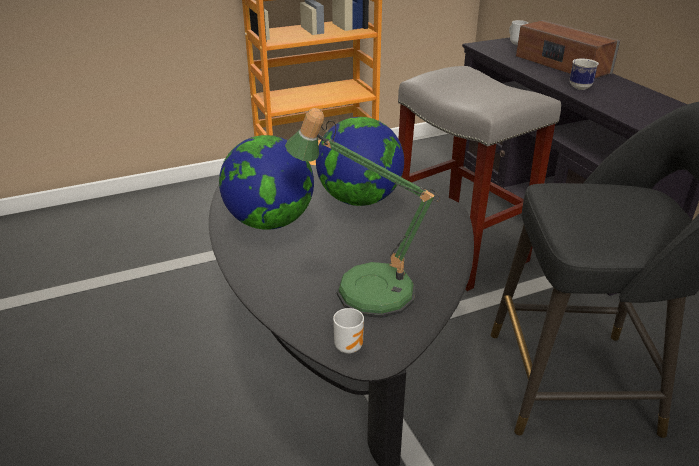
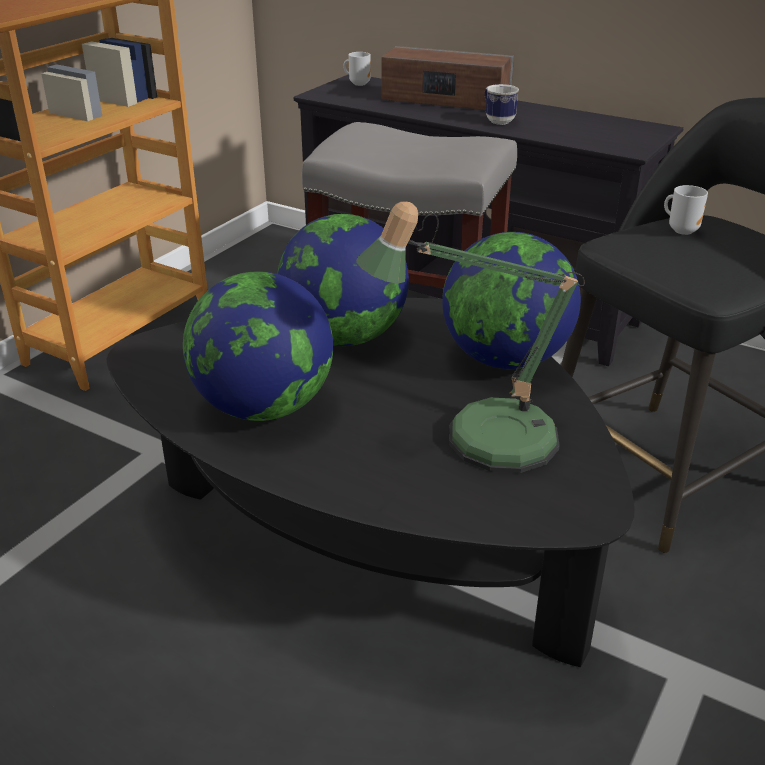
camera: 35 degrees left, 0 degrees up
(349, 346) = (552, 512): mug -> mug (681, 230)
(439, 246) = (505, 359): none -> globe

